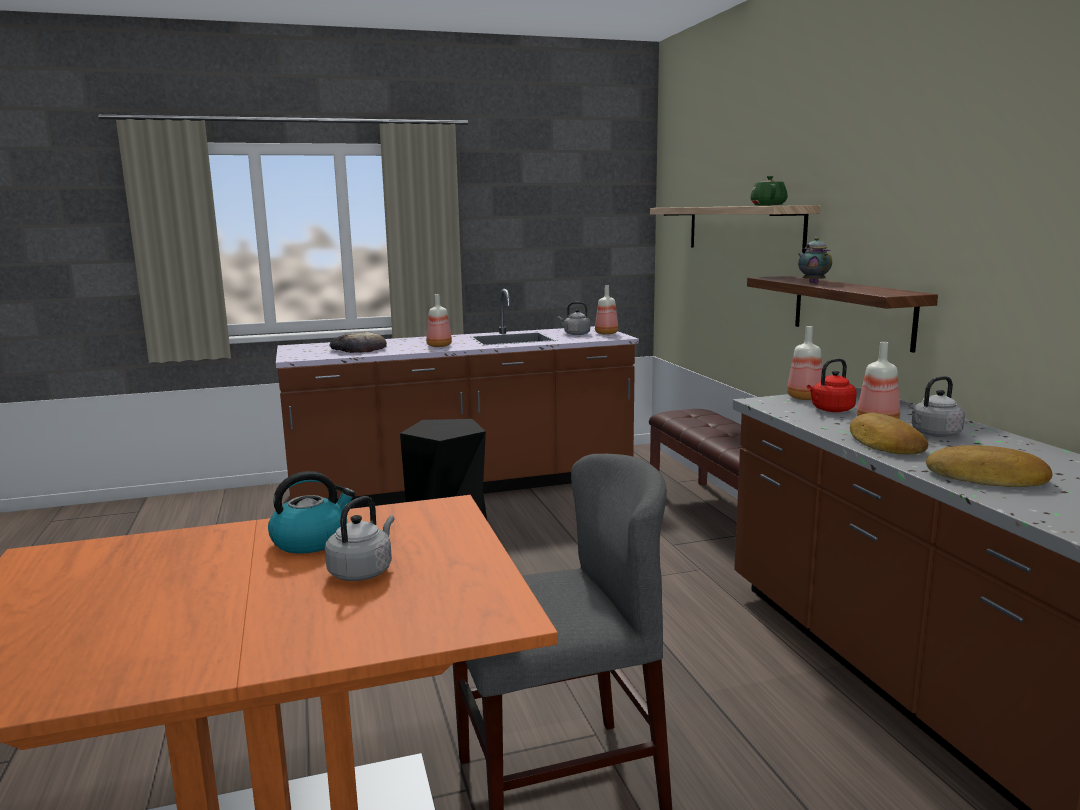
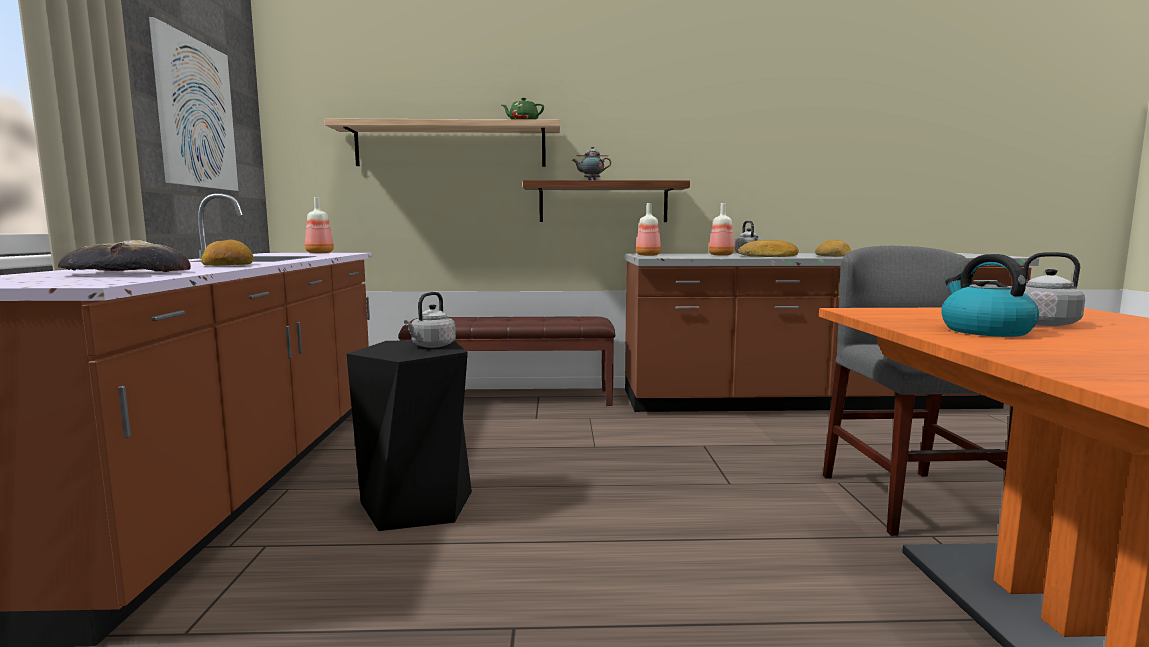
camera: 75 degrees left, 5 degrees down
(438, 346) = (228, 264): bottle -> bread
(557, 218) = (196, 114): none -> picture
(575, 334) = (296, 254): grey kettle -> grey kettle (431, 346)
(830, 410) = (685, 255): red kettle -> none

